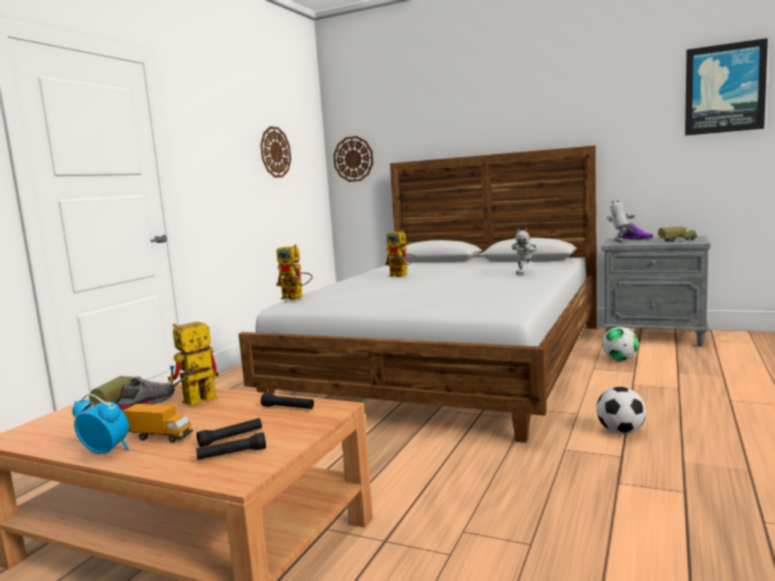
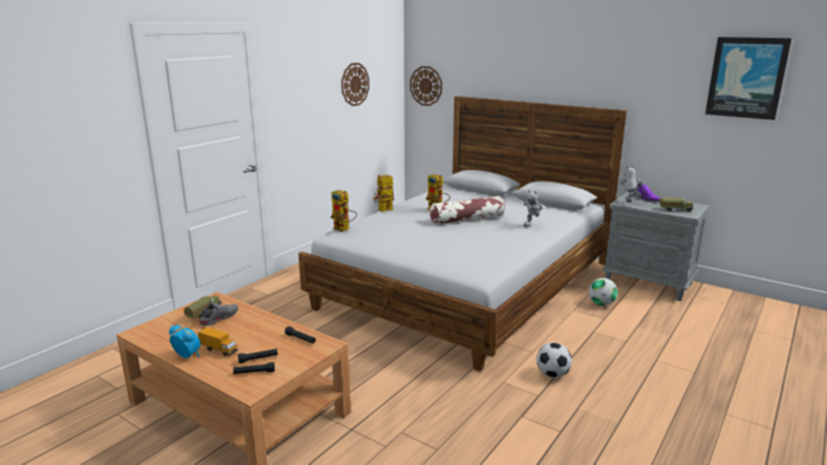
camera: 10 degrees right, 10 degrees up
(194, 403) = (247, 323): toy robot -> toy robot (383, 210)
(444, 277) = (467, 219): none -> pillow

